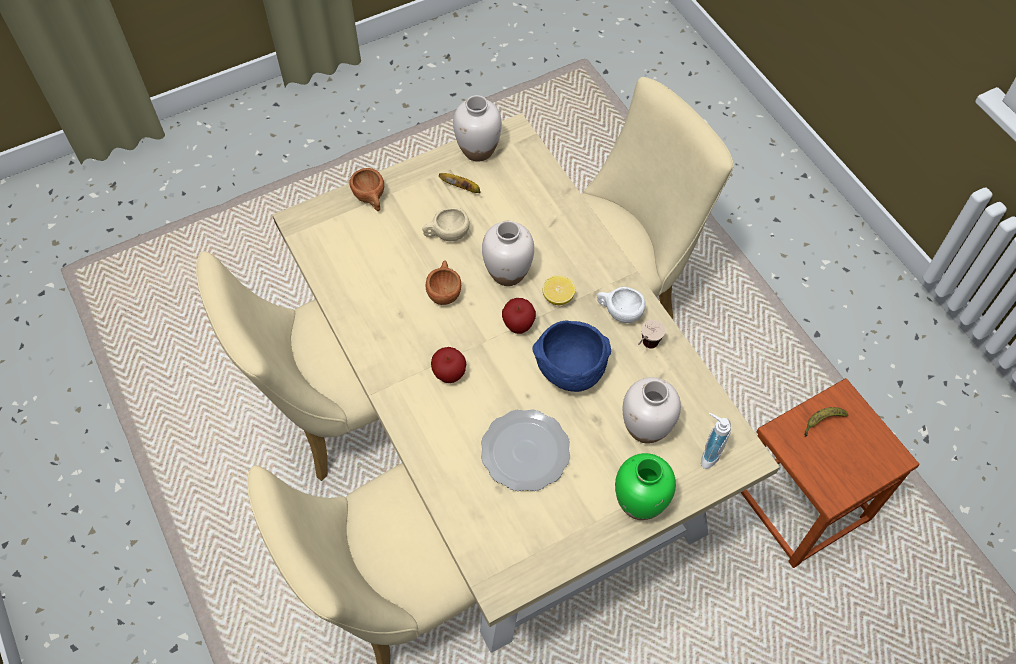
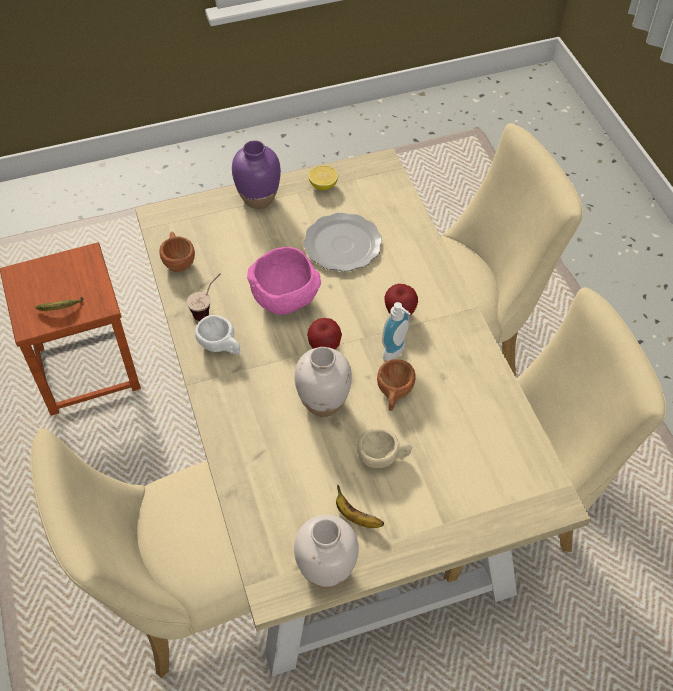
camera: 170 degrees left, 5 degrees down
(371, 199) = (469, 519): brown cup -> brown cup (178, 260)
(558, 297) = (277, 370): lemon -> lemon (323, 185)
(569, 372) = (286, 300): blue bowl -> pink bowl
(640, 503) = (258, 198): green vase -> purple vase
(646, 428) = (233, 247): white vase -> none
(707, 454) = (189, 222): soap dispenser -> soap dispenser (396, 353)

